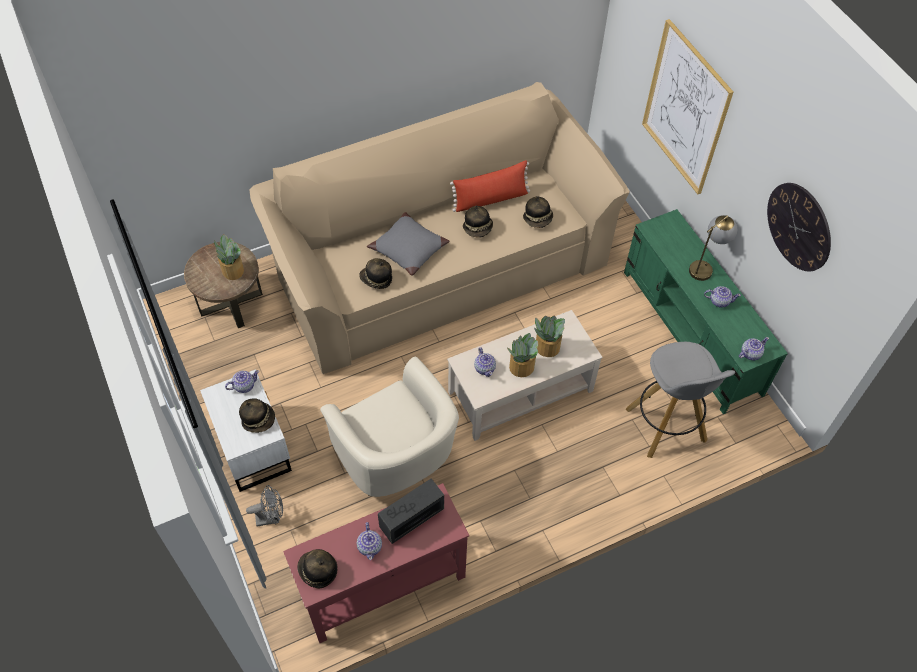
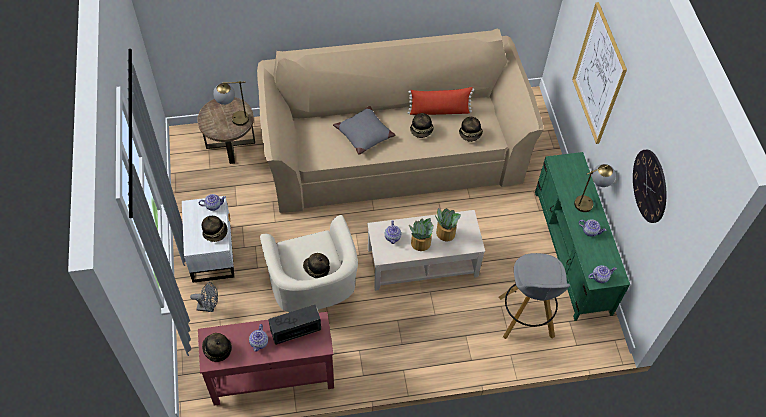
camera: 15 degrees right, 0 degrees up
(233, 270) = (234, 119): potted plant -> table lamp
(376, 279) = (332, 151): hat -> hat (316, 269)

